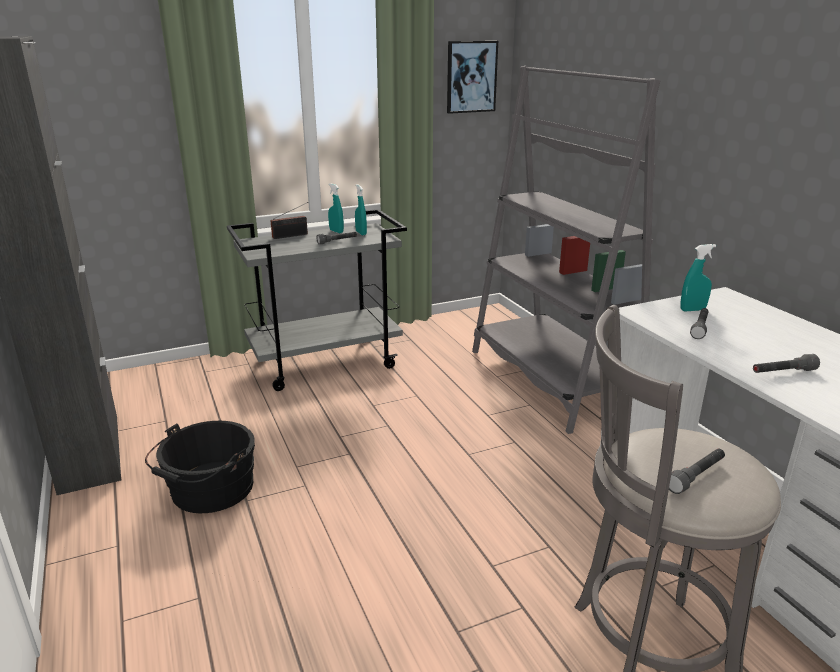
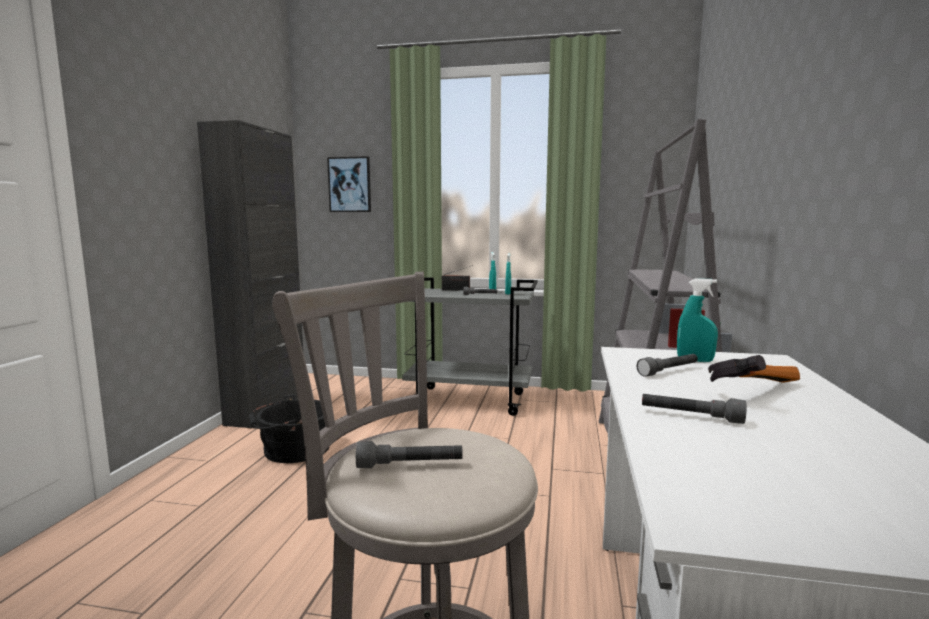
camera: 35 degrees right, 15 degrees down
(471, 77) = (644, 176): picture -> picture (350, 184)
(769, 335) = (751, 391): none -> hammer

